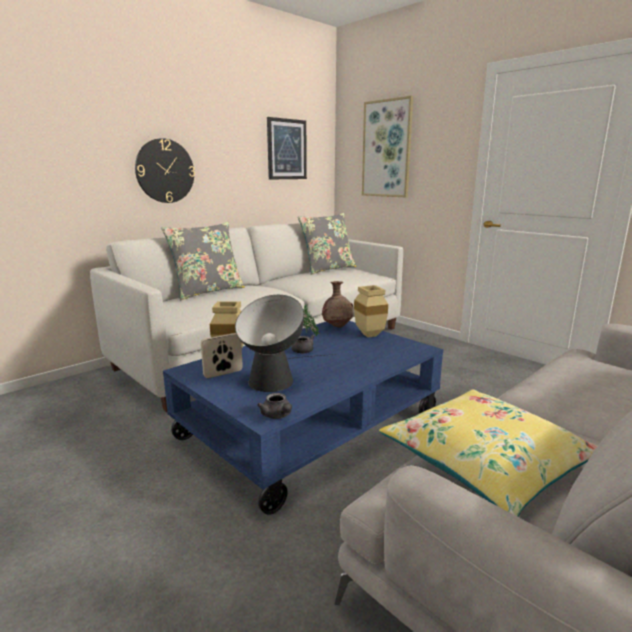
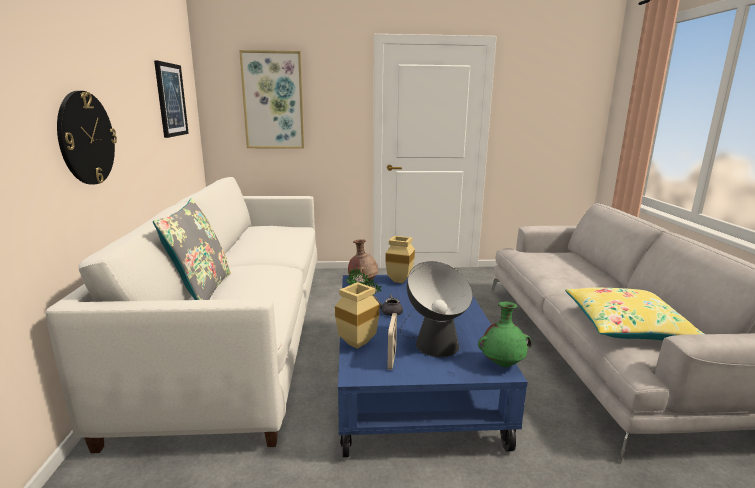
camera: 50 degrees left, 0 degrees up
(277, 416) = (502, 364): grey teapot -> green vase
(327, 269) = (251, 232): grey pillow -> none

